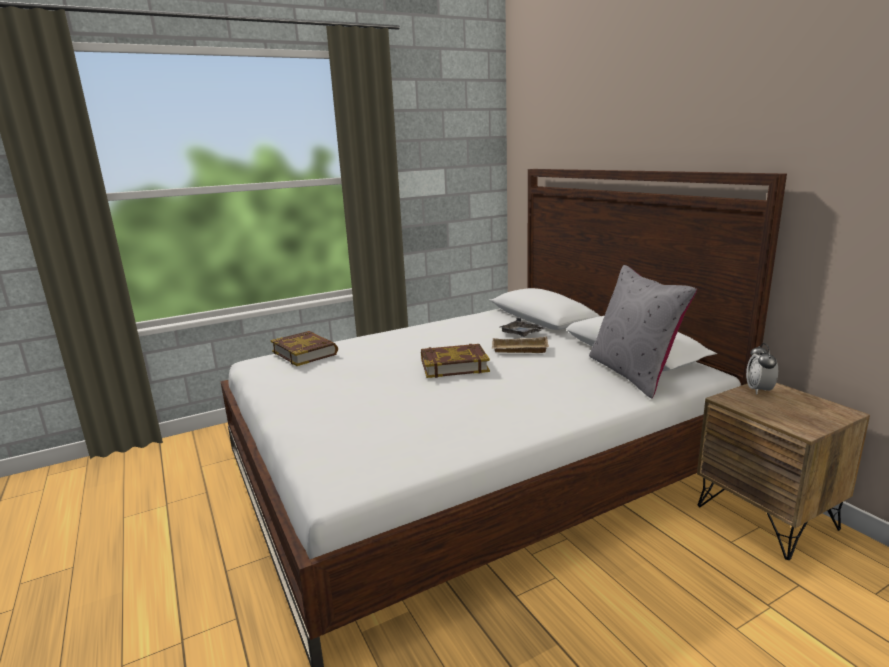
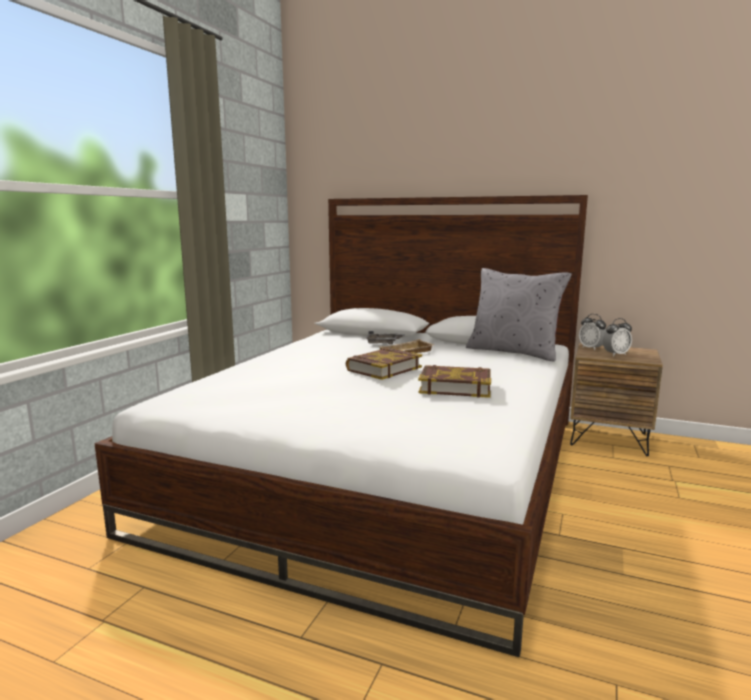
camera: 40 degrees left, 5 degrees down
(305, 353) = (210, 385): book -> book (455, 387)
(773, 407) = (615, 354): none -> alarm clock

